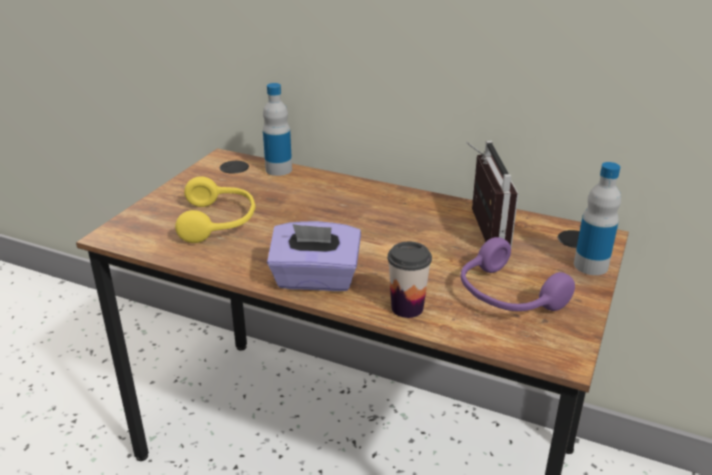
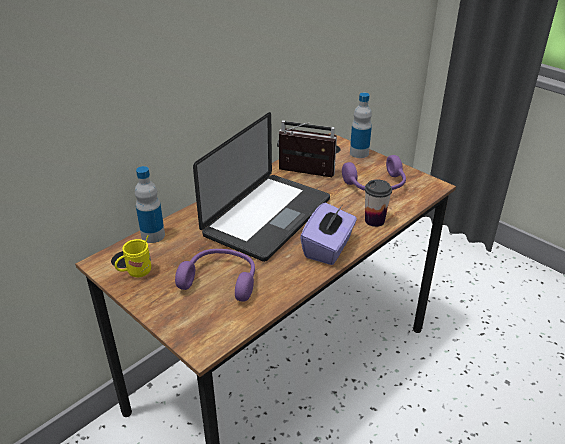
camera: 70 degrees left, 5 degrees up
(212, 176) = (136, 273): none -> yellow mug
(219, 222) = (221, 280): yellow headphones -> purple headphones
(356, 225) = (267, 217): none -> laptop

